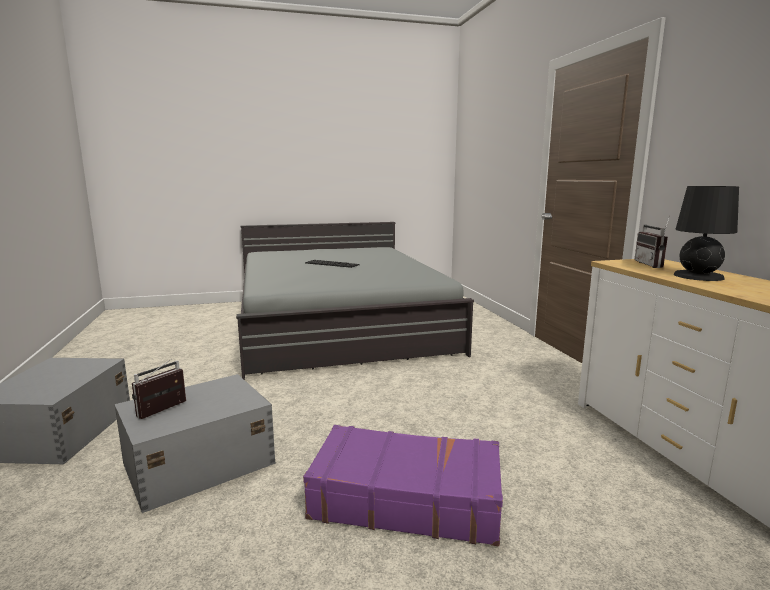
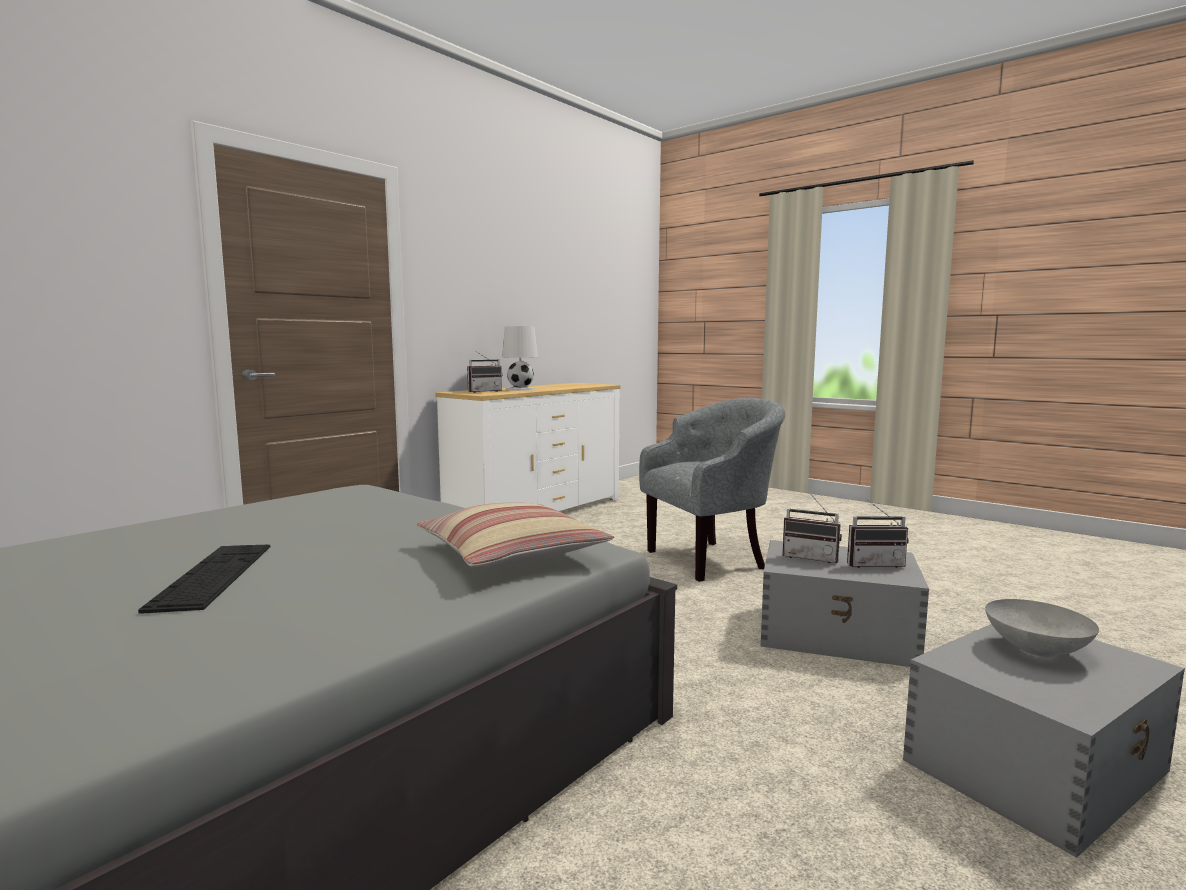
camera: 125 degrees left, 5 degrees down
(53, 382) = (1035, 651): none -> grey bowl
(218, 398) = (811, 557): none -> radio
(281, 281) = (512, 553): none -> pillow
(406, 498) = (711, 559): purple suitcase -> grey armchair
(698, 276) = (521, 389): black table lamp -> white table lamp

